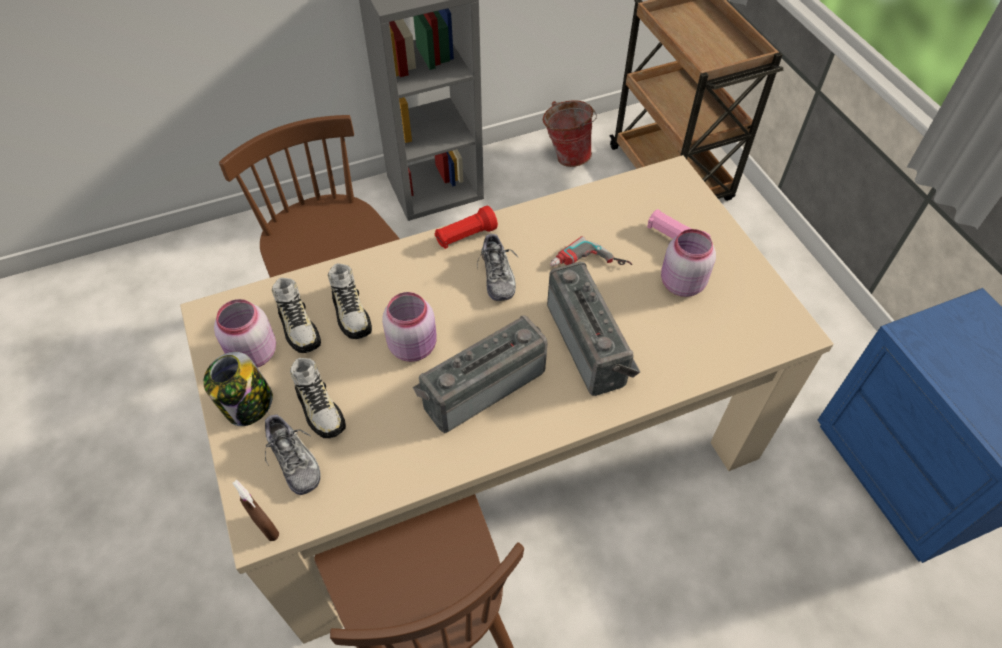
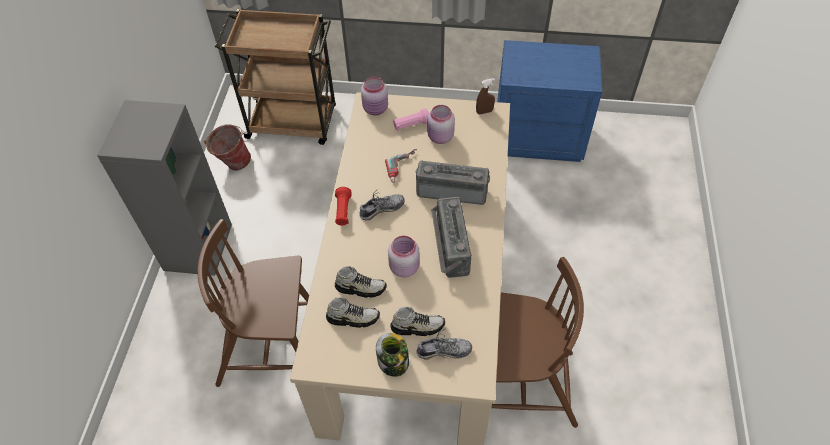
camera: 60 degrees left, 0 degrees up
(253, 355) = (358, 349): pink jar -> pink jar (376, 109)
(266, 528) = (478, 377): brown spray bottle -> brown spray bottle (484, 112)
(497, 275) = (381, 209): shoe -> shoe turned 45 degrees counterclockwise

